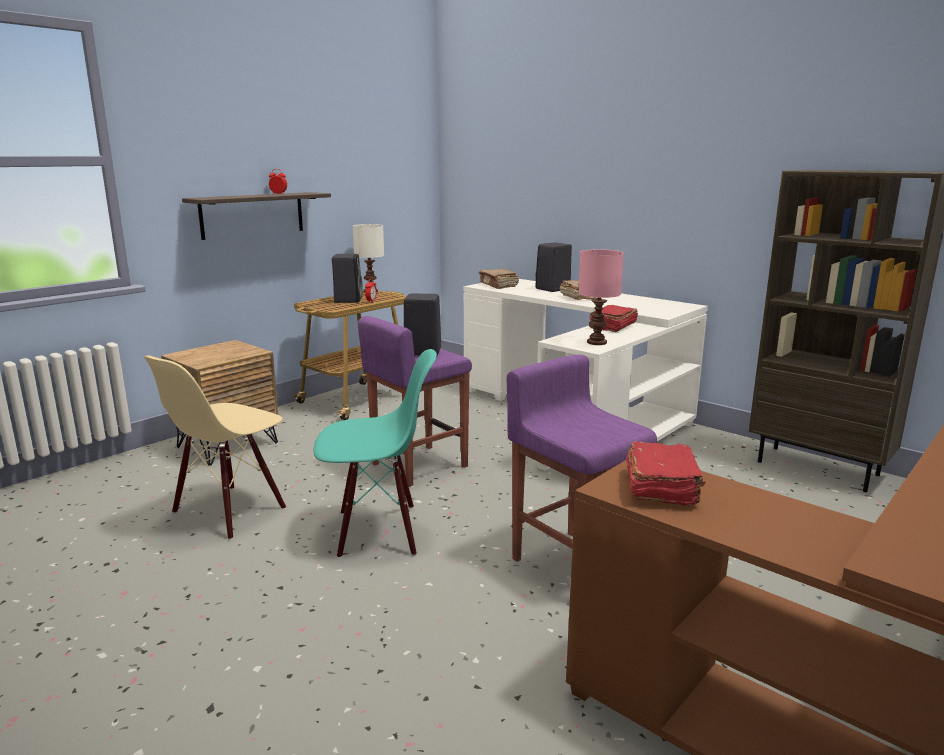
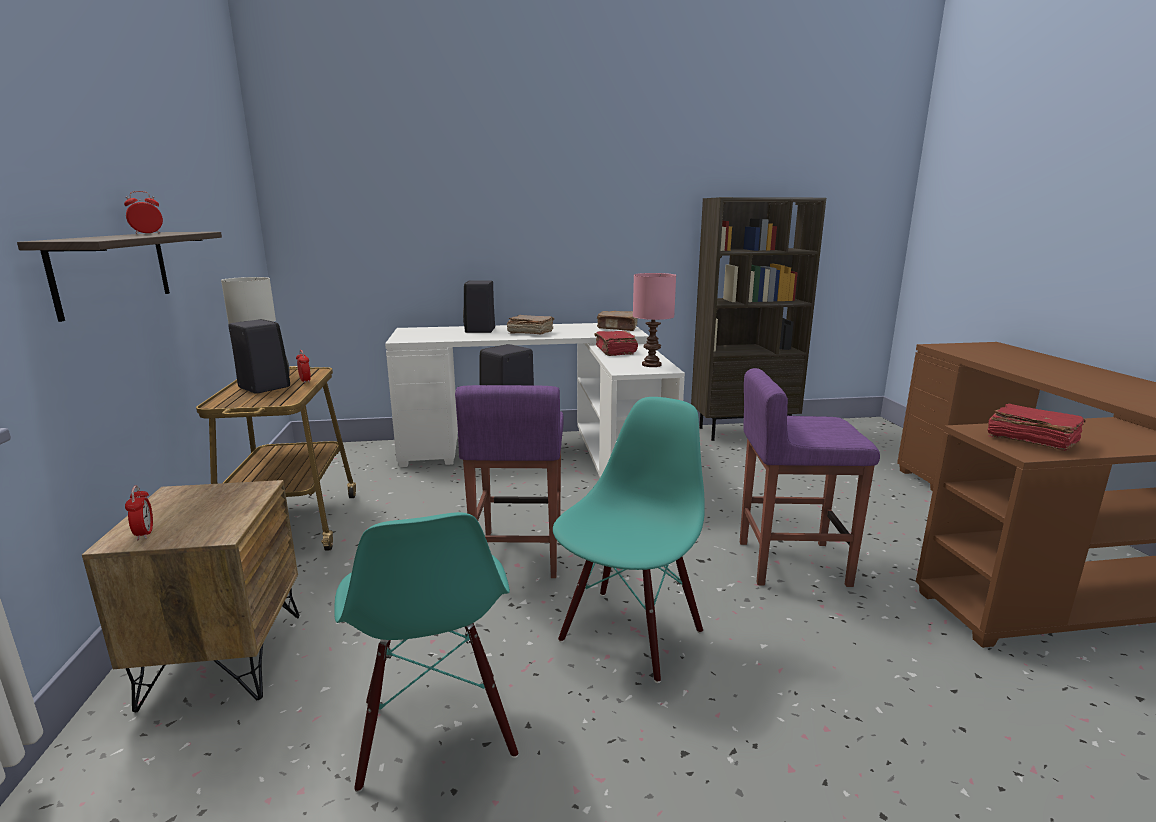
camera: 50 degrees left, 0 degrees up
(187, 355) = (144, 533): none -> alarm clock
(229, 511) = (435, 729): beige chair -> turquoise chair
(498, 285) = (418, 336): brown book -> brown book (617, 328)

